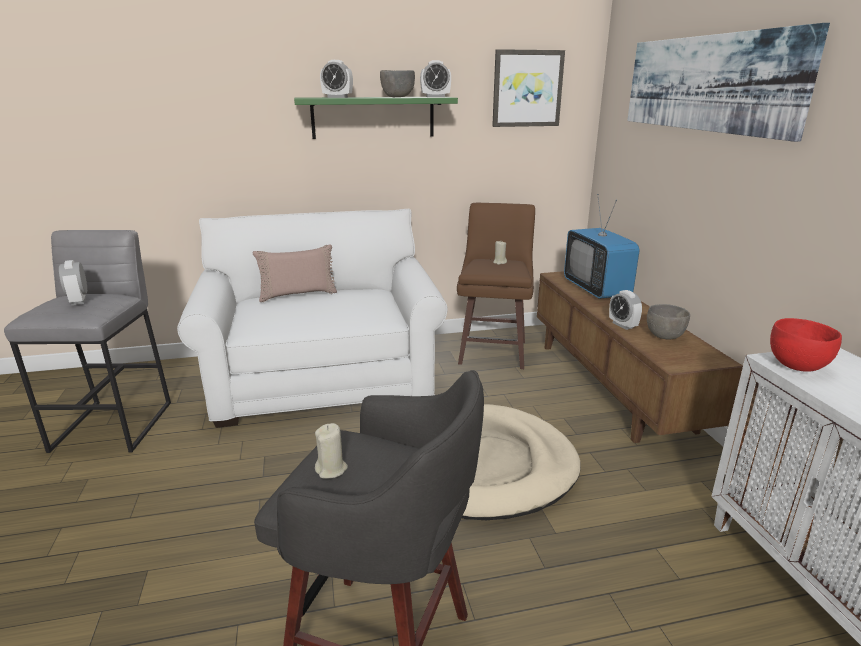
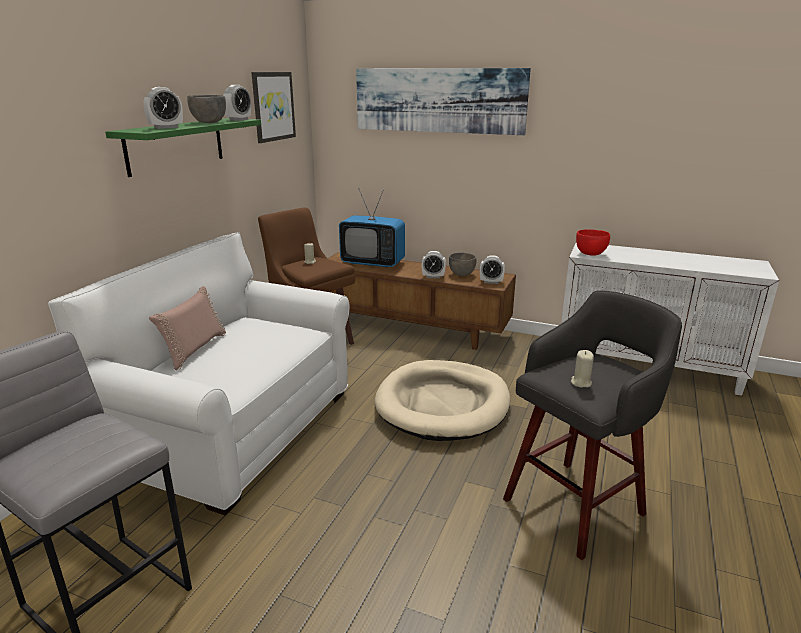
camera: 55 degrees left, 0 degrees up
(79, 301) = (81, 440): alarm clock -> alarm clock (491, 282)

